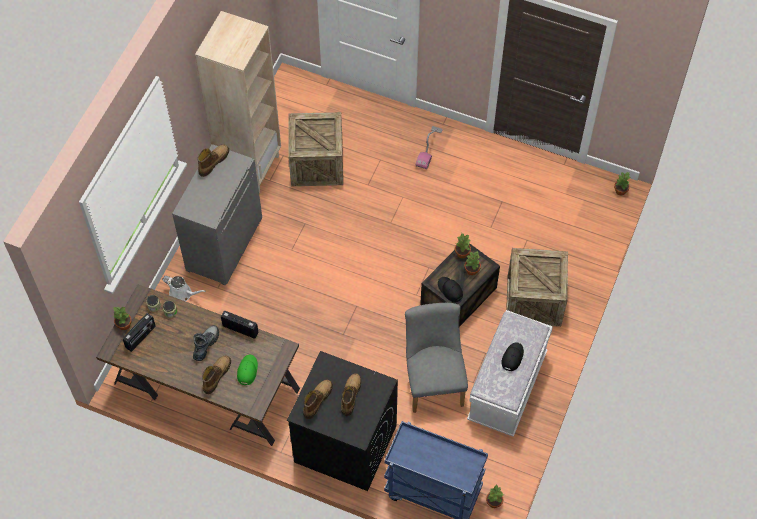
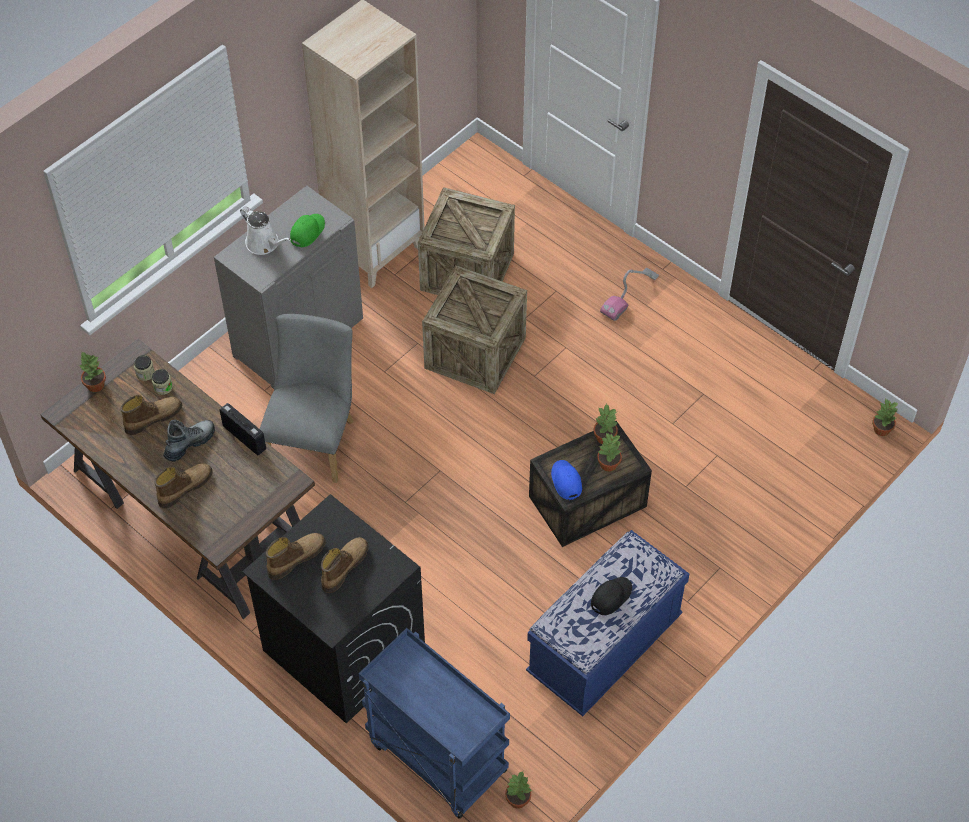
camera: 20 degrees right, 5 degrees down
(141, 337) = (109, 407): radio -> none
(182, 294) = (215, 384): white watering can -> white watering can (264, 244)
(213, 162) = (298, 208): boot -> boot (153, 418)
(247, 370) = (228, 494): green cap -> green cap (307, 232)
(433, 380) = (503, 603): grey chair -> grey chair (314, 439)
(450, 290) = (566, 481): black cap -> blue cap
(507, 387) = (604, 646): white bench -> blue bench
(534, 300) = (693, 540): crate -> crate (475, 353)

